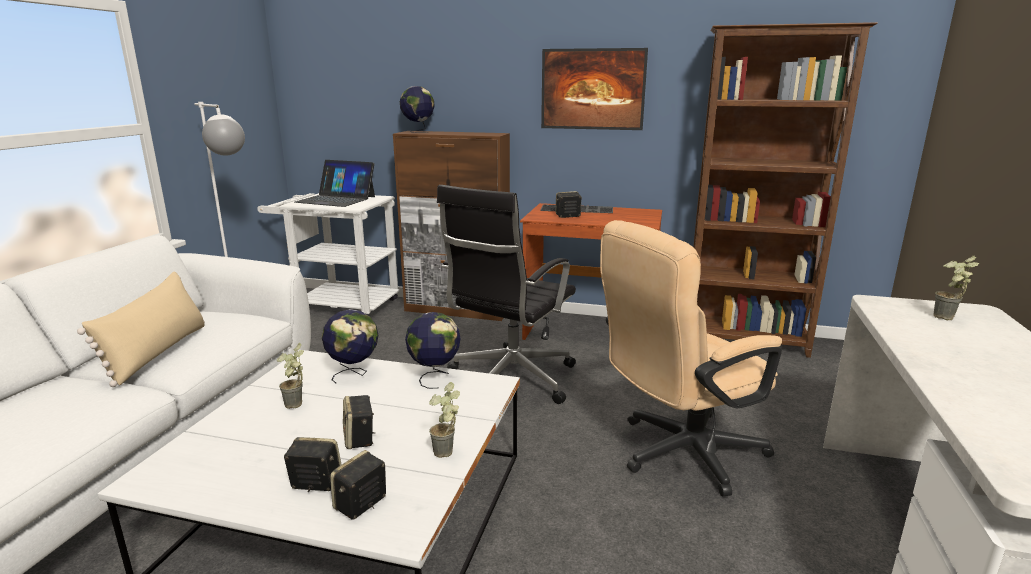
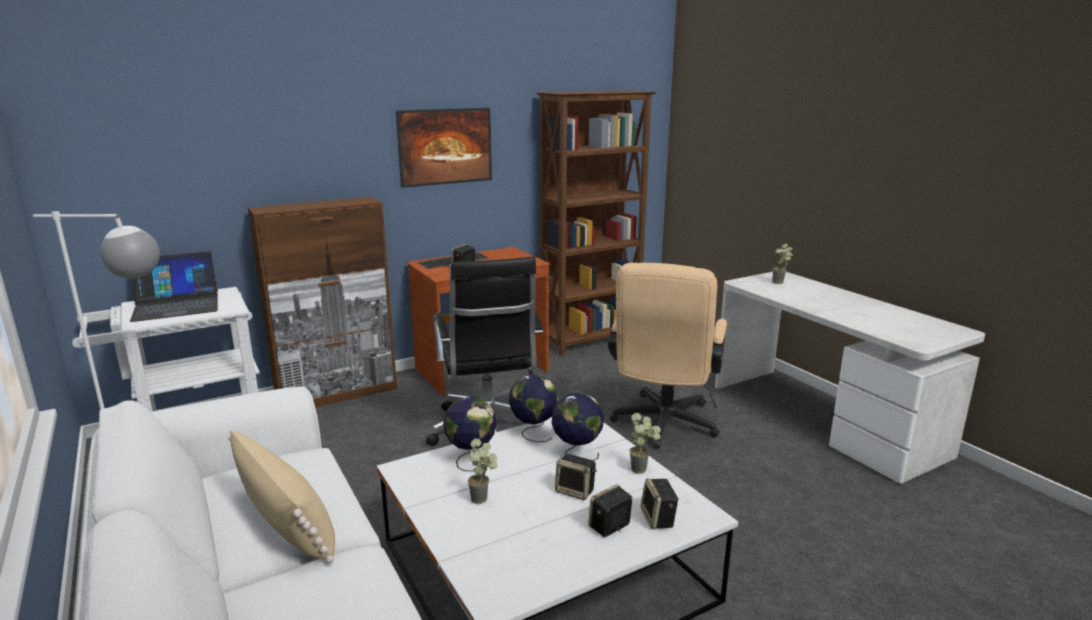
camera: 45 degrees left, 0 degrees up
(418, 131) = (270, 207): globe -> globe (576, 454)

